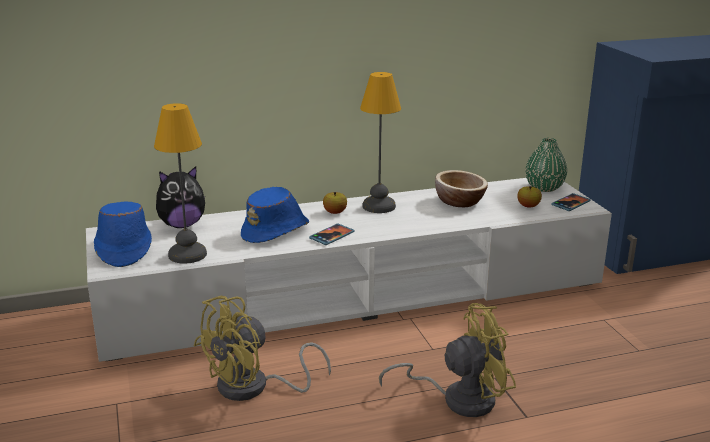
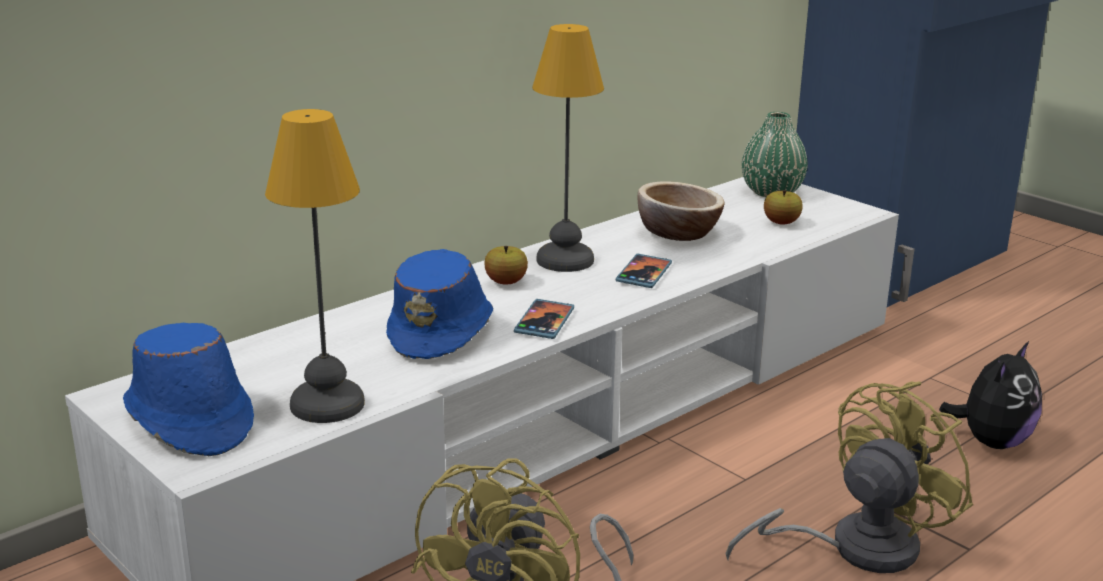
camera: 25 degrees left, 0 degrees up
(182, 225) = (257, 353): plush toy -> plush toy (991, 442)
(570, 204) = (833, 210): phone -> phone (644, 274)

